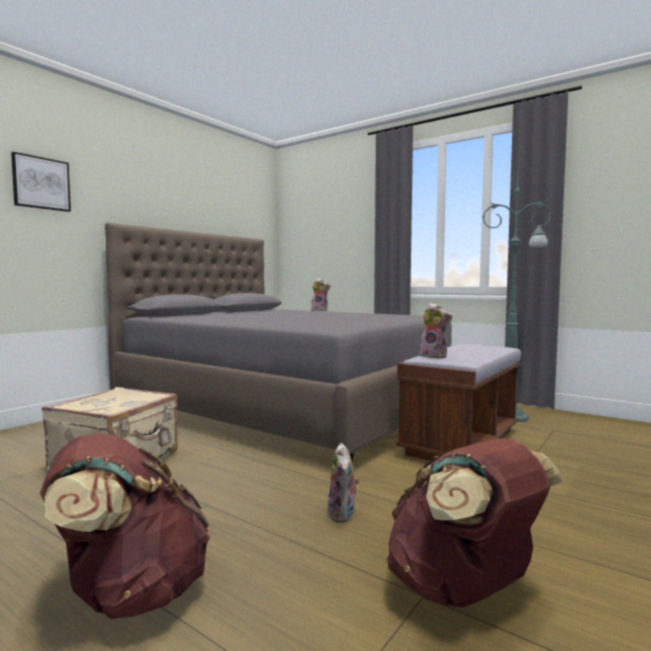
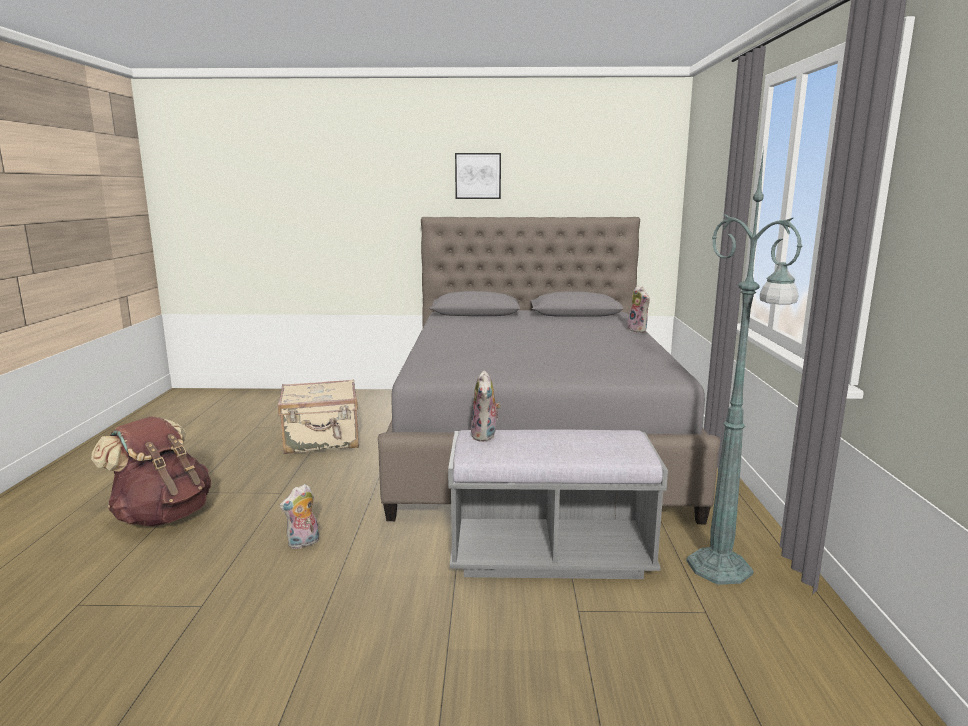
camera: 55 degrees right, 10 degrees up
(41, 183) = (371, 186): picture -> picture (478, 176)
(461, 442) = (550, 555): brown bench -> grey bench
(463, 590) = (216, 620): brown backpack -> none

